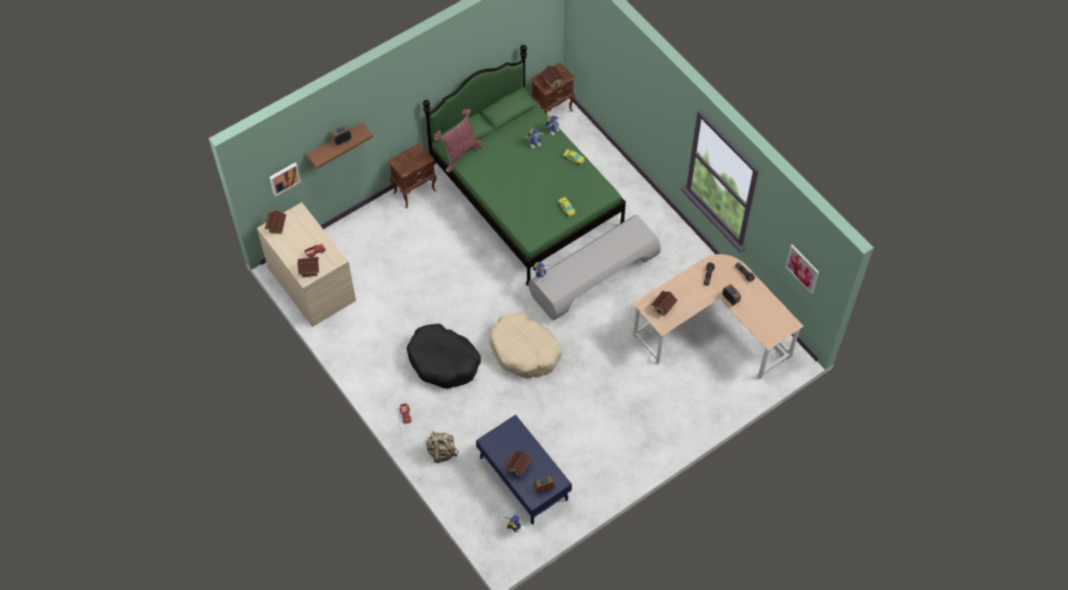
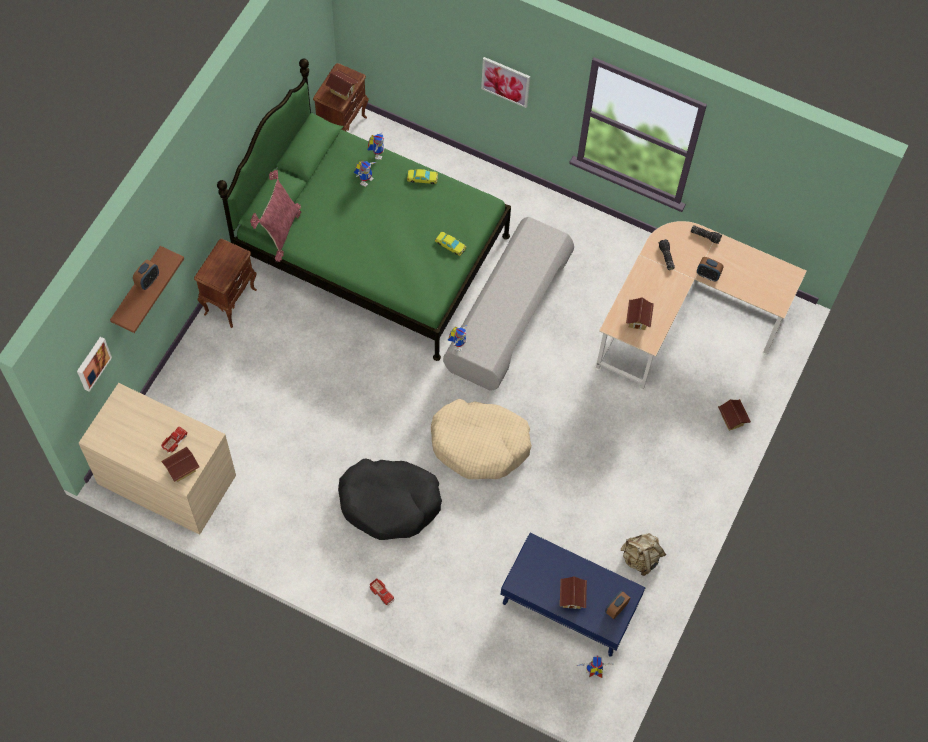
camera: 30 degrees left, 5 degrees up
(277, 227) = (105, 430): toy house -> toy house (731, 420)
(442, 452) = (452, 618): beige backpack -> beige backpack (641, 558)
(802, 268) = (791, 203): picture -> picture (505, 81)

